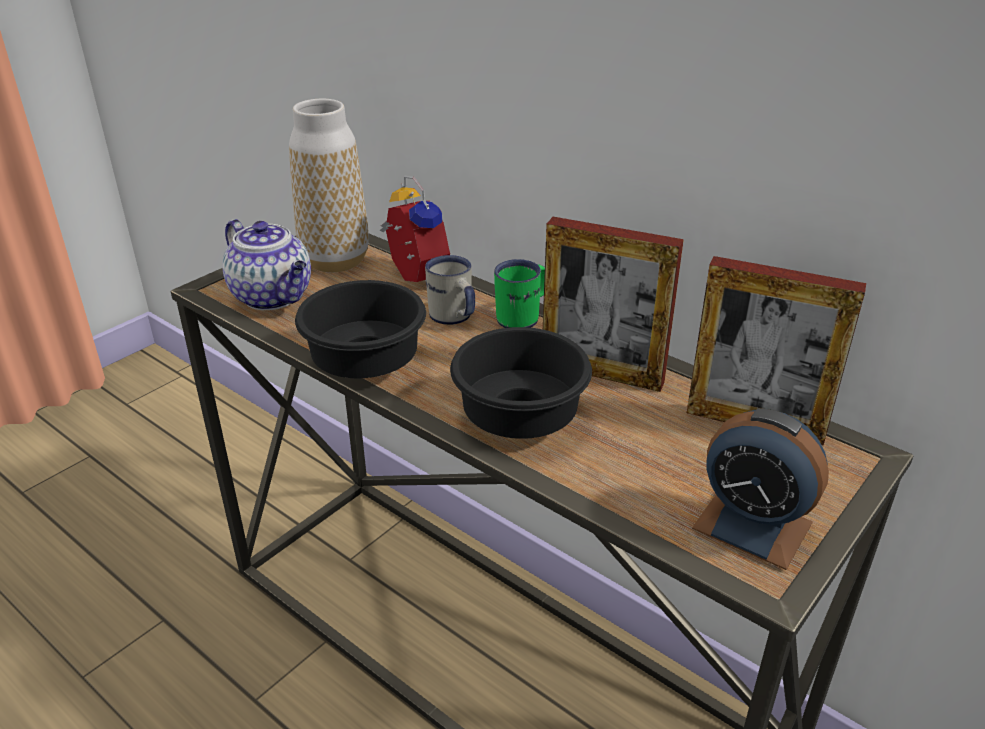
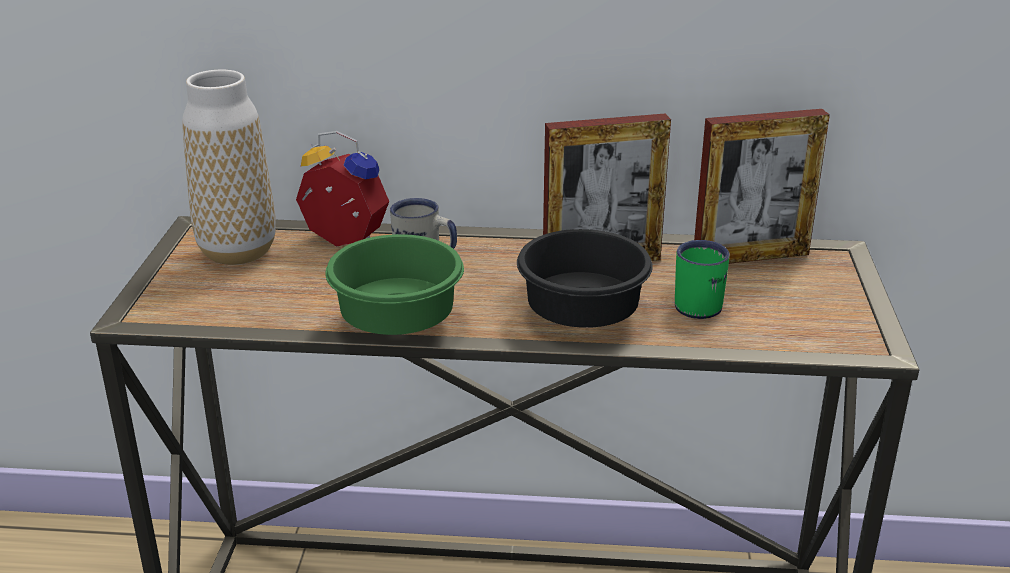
camera: 35 degrees left, 5 degrees down
(274, 297) = (222, 300): teapot -> none
(367, 361) = (396, 320): black bowl -> green bowl
(523, 317) = (486, 241): green mug -> green mug (699, 303)
(752, 525) = (826, 319): alarm clock -> none

